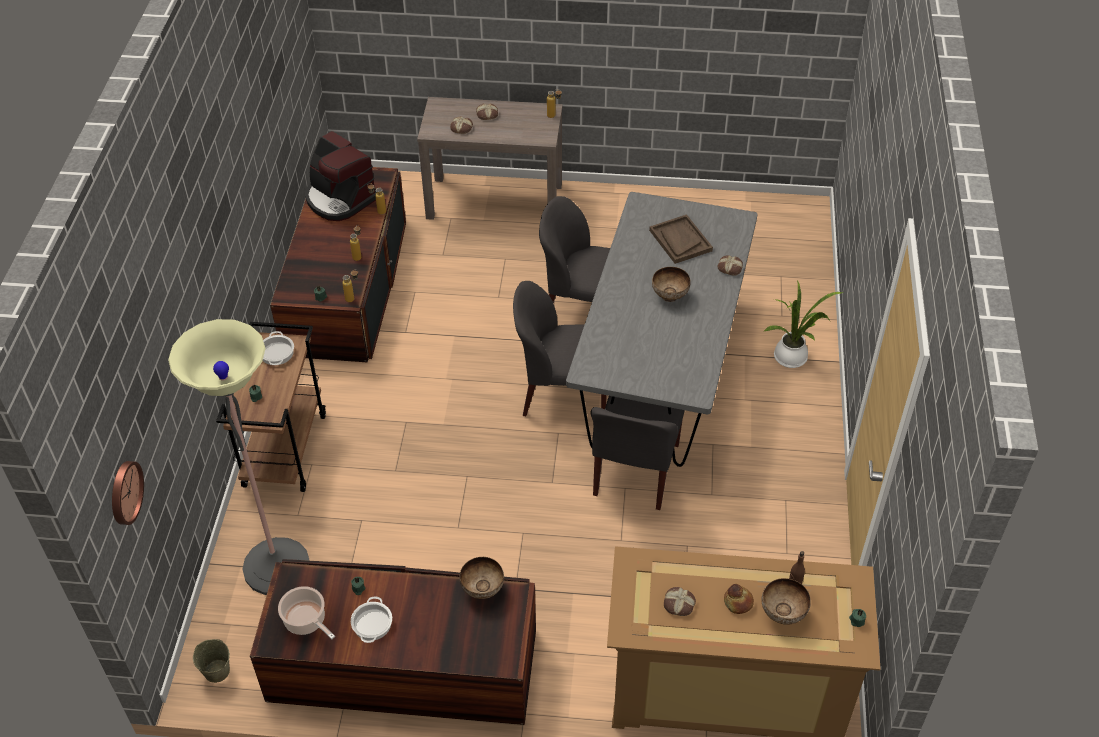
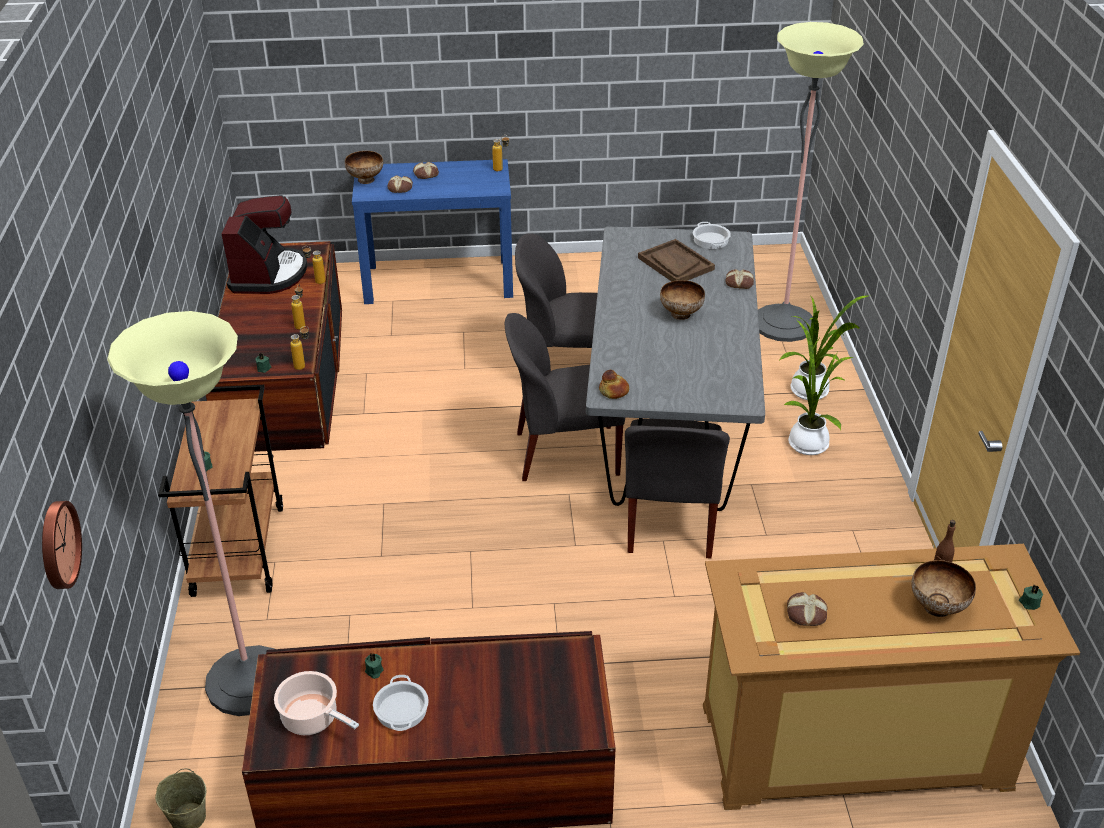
camera: 10 degrees left, 10 degrees down
(277, 353) = (224, 419): cooking pot -> cooking pot (711, 240)
(339, 199) = (268, 274): coffee machine -> coffee machine turned 120 degrees counterclockwise
(482, 589) = (535, 650): bowl -> bowl (365, 180)
(495, 201) = (439, 281): brown console table -> blue console table
(737, 602) = (878, 602): bread -> bread (613, 391)
(772, 409) = (806, 442): none -> potted plant
(788, 284) = (783, 324): none -> floor lamp

